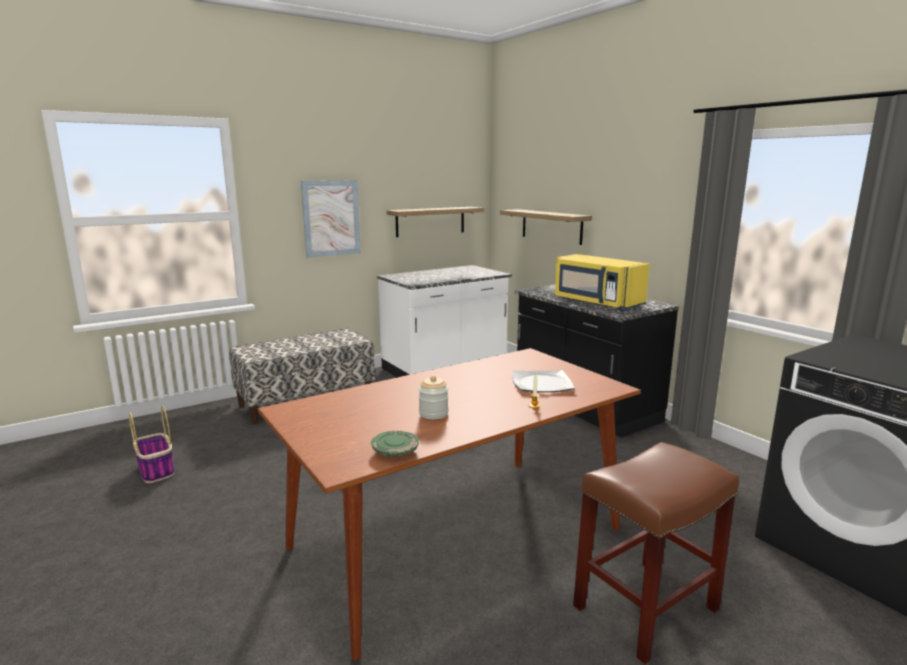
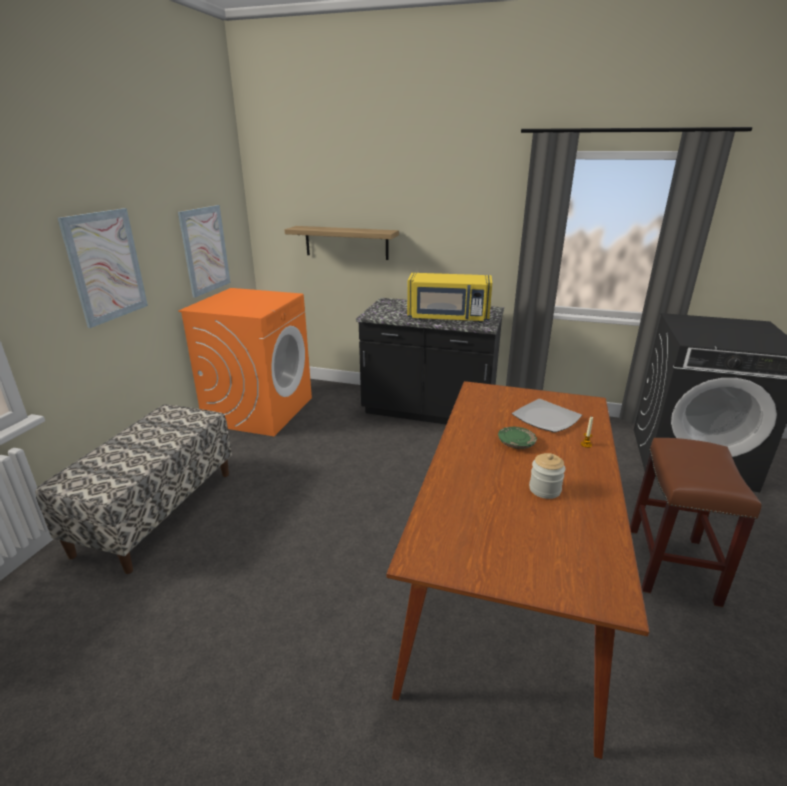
camera: 40 degrees left, 10 degrees up
(156, 470) = (78, 717): basket -> none
(395, 451) = (606, 550): green plate -> green plate (516, 443)
(430, 221) = (205, 250): shelf -> picture
(445, 366) = (259, 410): white counter -> orange washing machine

